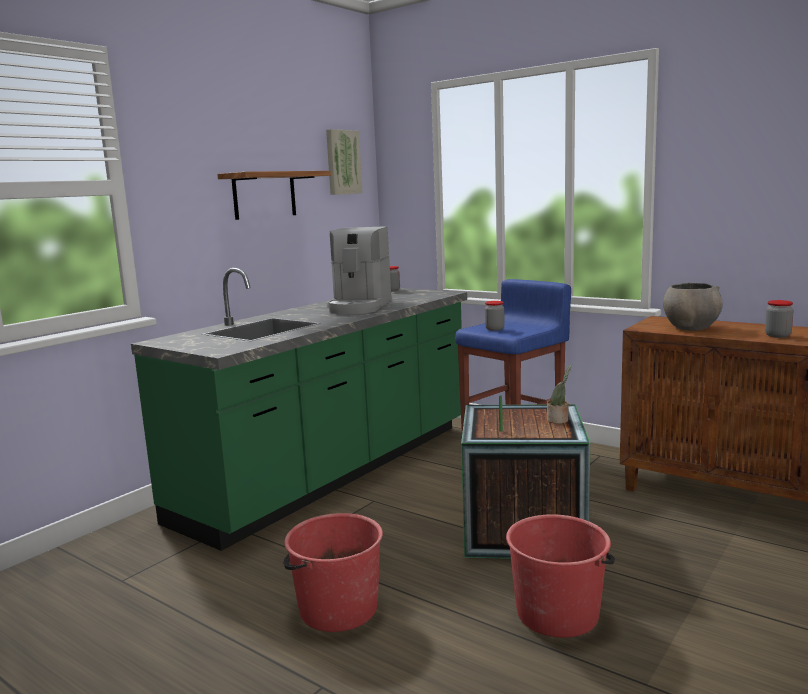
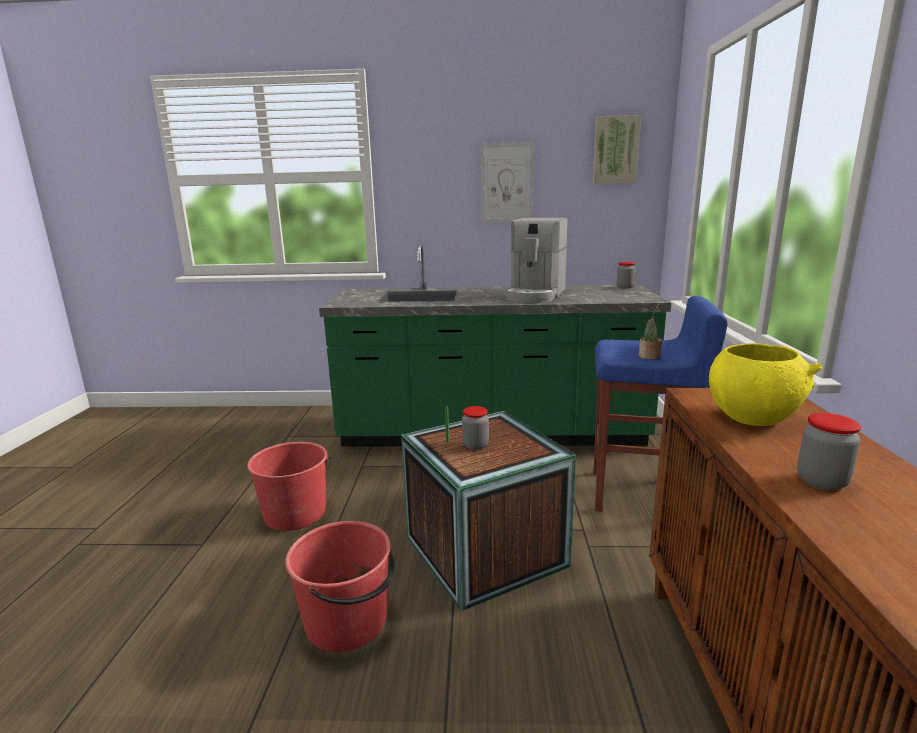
camera: 55 degrees right, 5 degrees up
(264, 195) = (506, 183): shelf -> picture
(359, 306) = (535, 295): coffee machine -> coffee machine turned 45 degrees counterclockwise
(494, 329) = (625, 348): jar -> jar (475, 445)
(559, 420) = (509, 458): potted plant -> potted plant (649, 357)
(690, 328) = (752, 417): grey bowl -> yellow bowl

